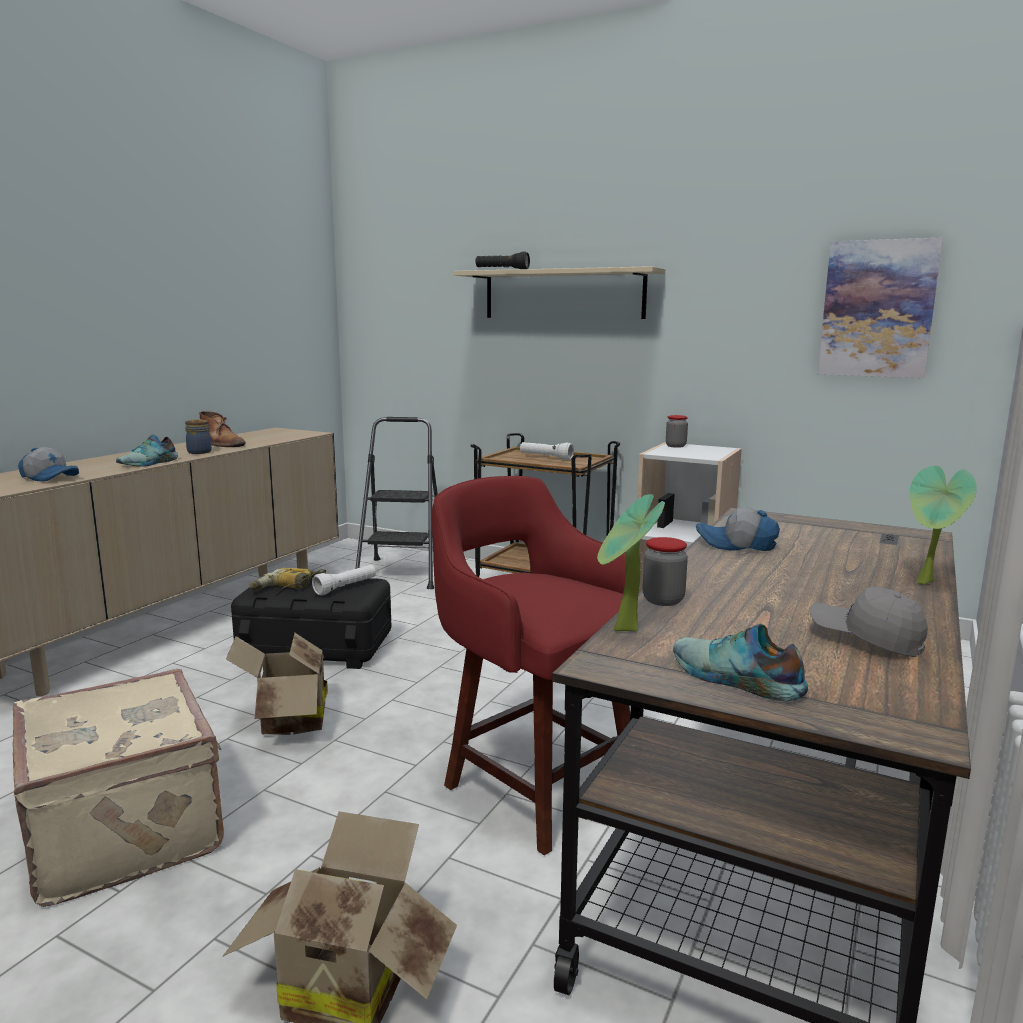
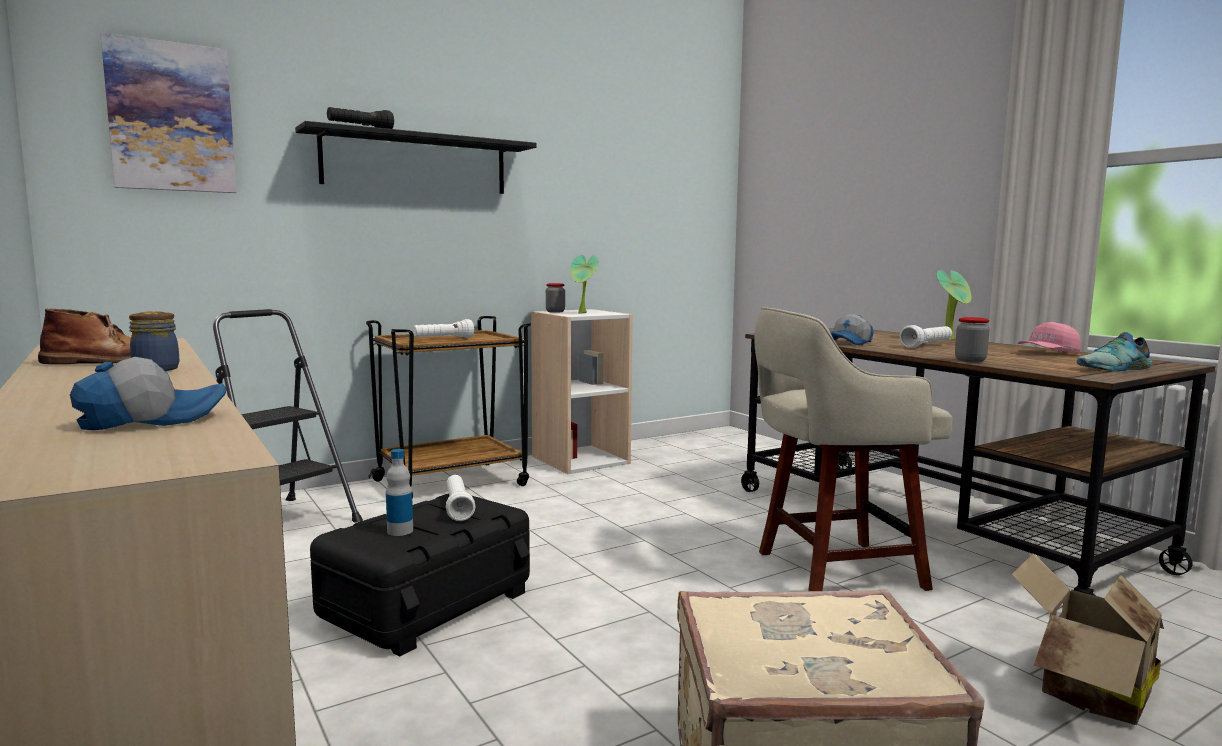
camera: 60 degrees left, 5 degrees down
(149, 463) = (180, 385): shoe -> none
(287, 587) = (400, 531): power drill -> bottle
(287, 722) = (615, 652): cardboard box -> none
(536, 786) = (832, 571): red stool -> beige stool
(563, 294) = (416, 163): beige shelf -> black shelf
(624, 631) = (1034, 370): potted plant -> potted plant (583, 313)
(796, 576) = (927, 345): none -> white flashlight
(865, 639) = (1047, 353): grey cap -> pink cap
(877, 309) = (668, 194): picture -> picture (171, 117)

